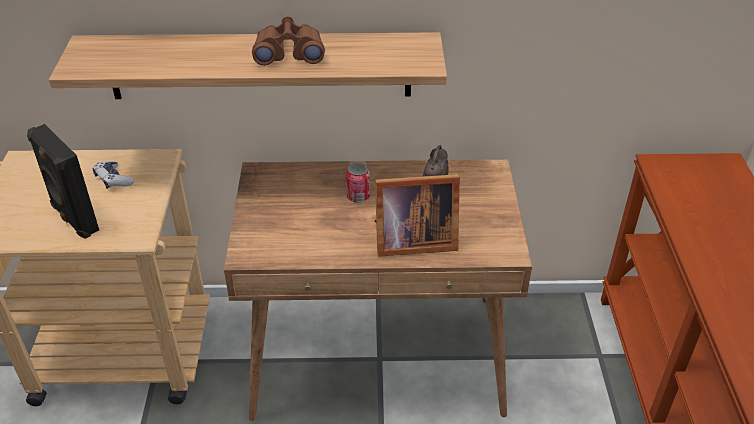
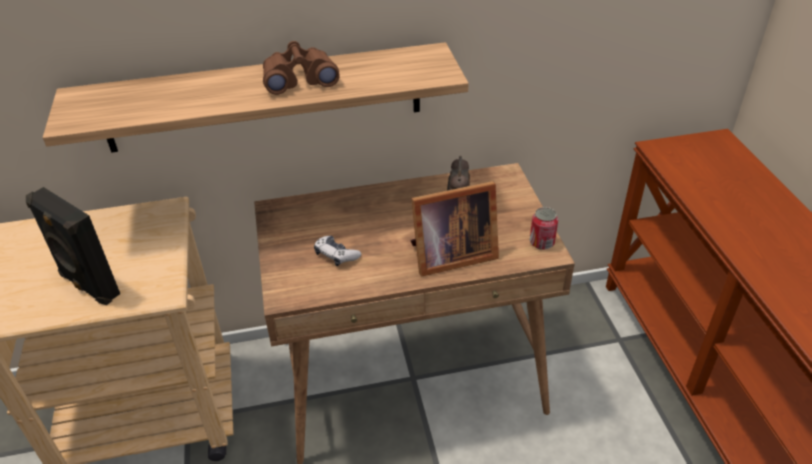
camera: 10 degrees left, 0 degrees up
(113, 180) = (122, 238): game controller -> game controller (336, 255)
(358, 196) = (382, 219): can -> can (542, 242)

